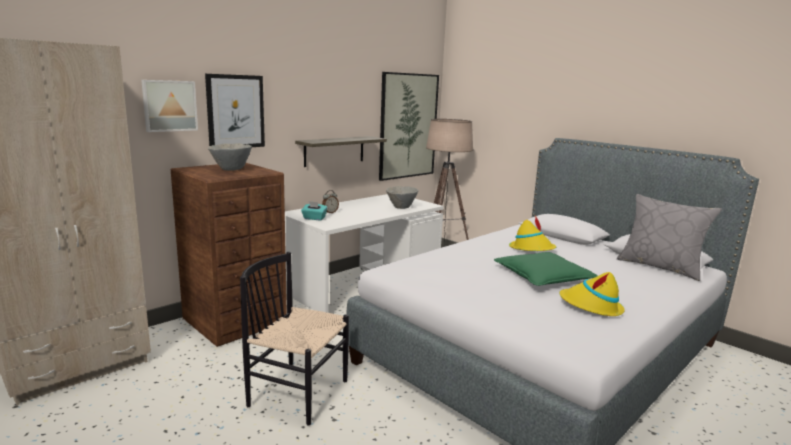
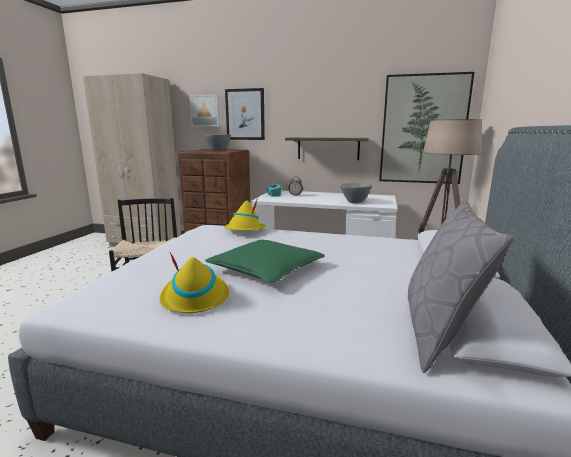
camera: 60 degrees right, 0 degrees up
(532, 249) = (350, 254): yellow hat -> yellow hat (244, 230)

